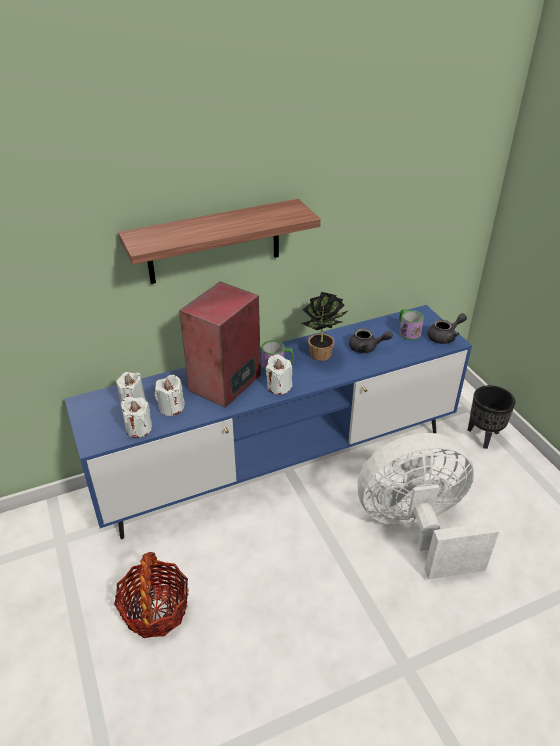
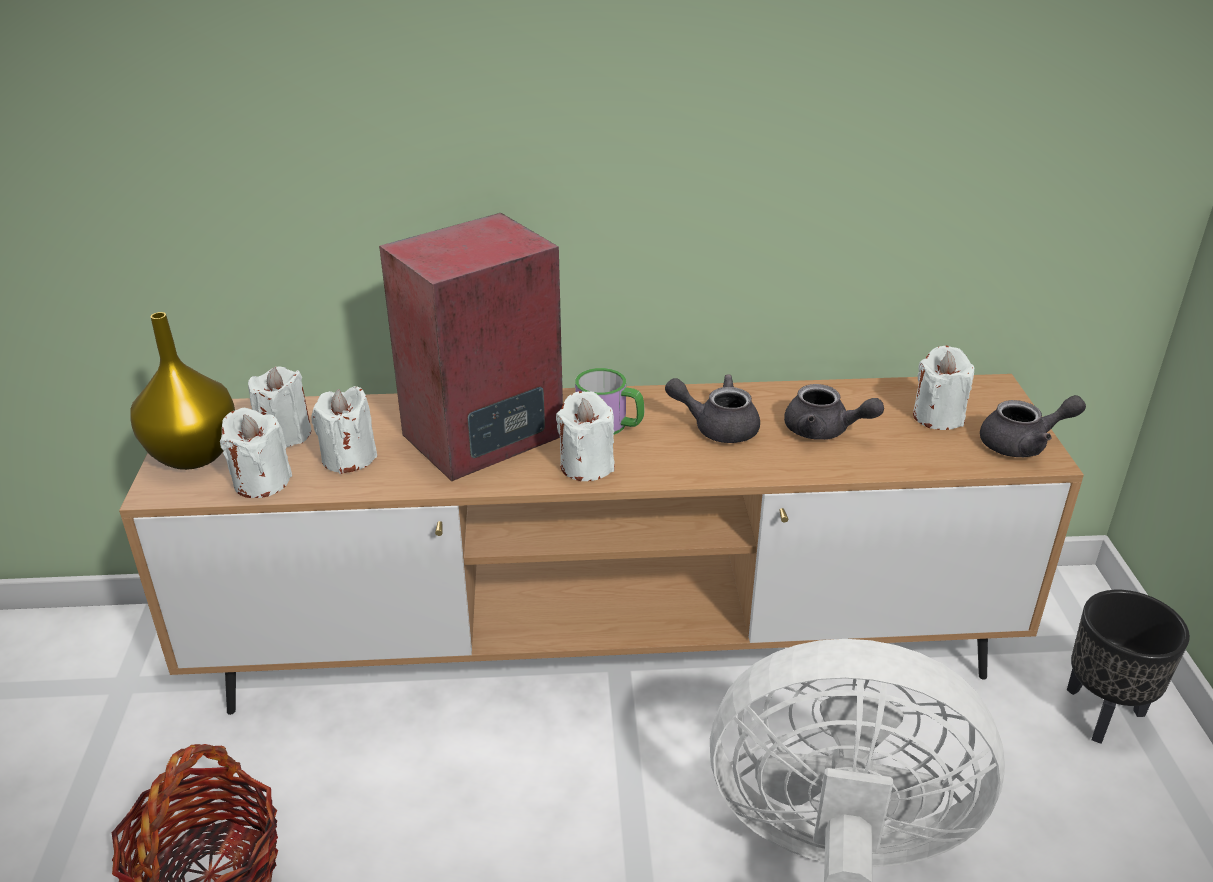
camera: 20 degrees right, 5 degrees down
(97, 423) = (195, 454): none -> yellow vase
(214, 242) = (500, 126): shelf -> none
(279, 463) = (606, 651): blue tv stand -> brown tv stand
(322, 356) = (717, 427): potted plant -> grey teapot
(407, 331) = (938, 416): mug -> white candle

